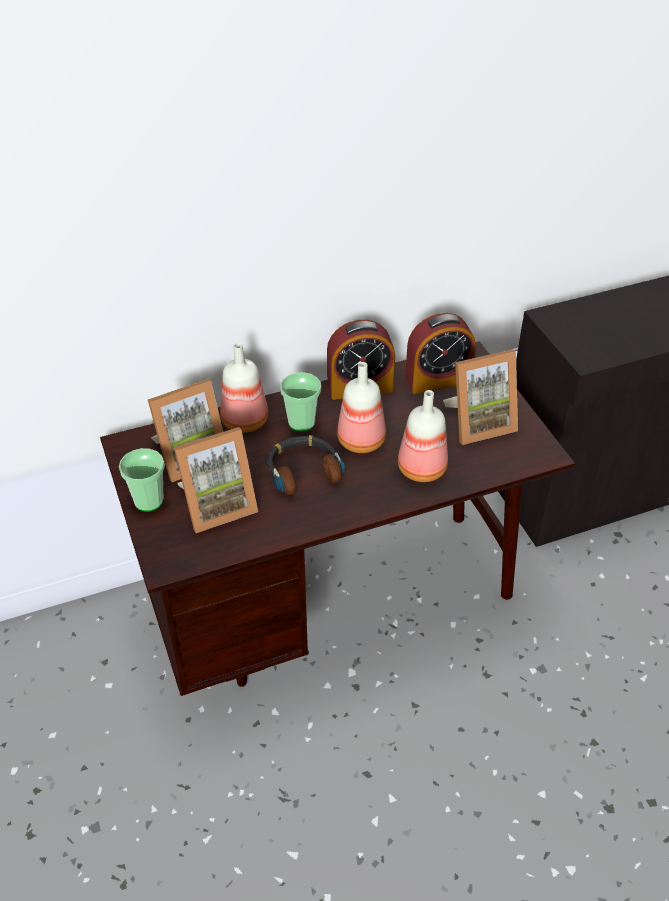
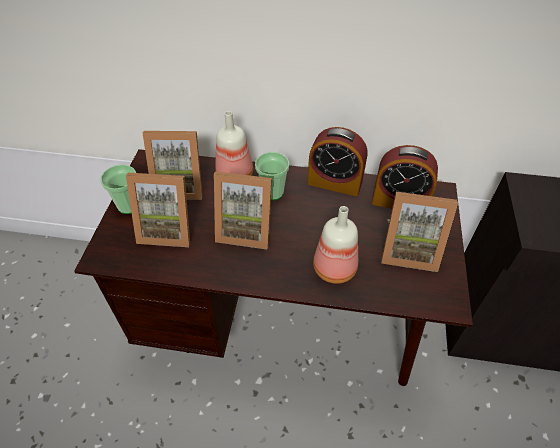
camera: 30 degrees right, 5 degrees up
(303, 470) = (245, 229): headphones -> picture frame
(362, 440) = (305, 224): bottle -> none

